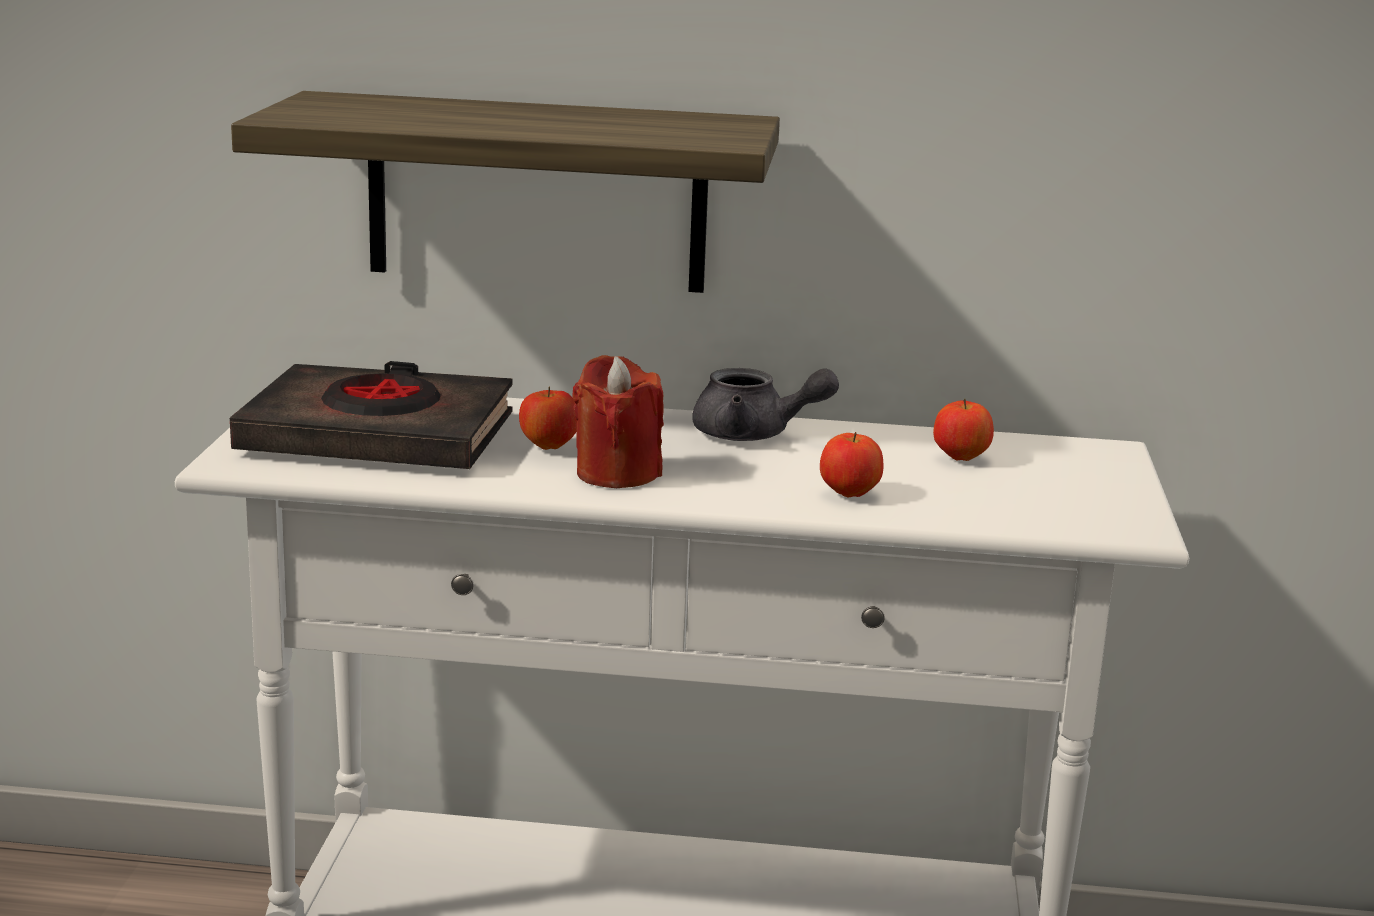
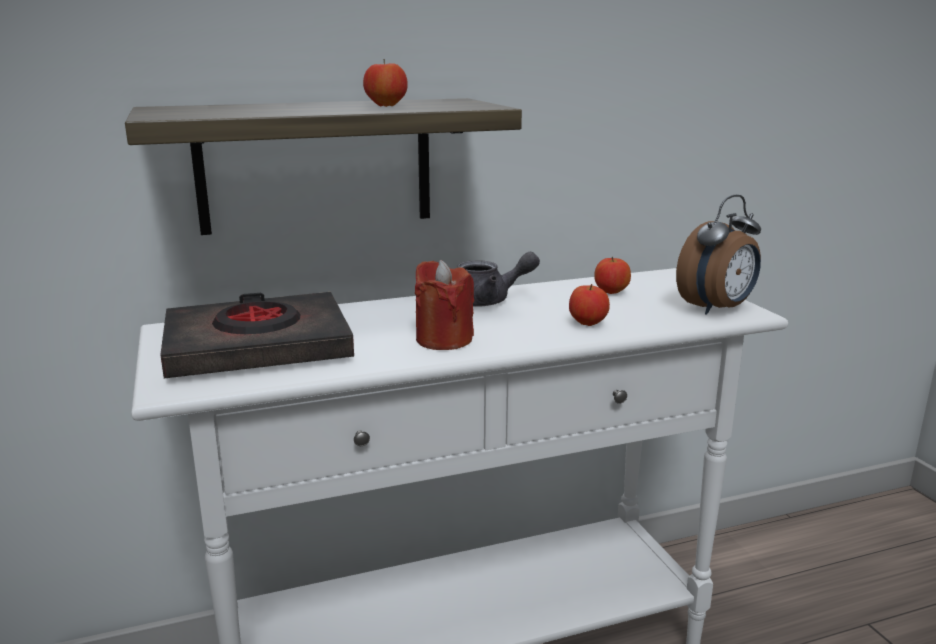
camera: 25 degrees left, 0 degrees up
(548, 447) = (379, 332): apple -> apple (386, 106)
(1090, 515) = (717, 309): none -> alarm clock

